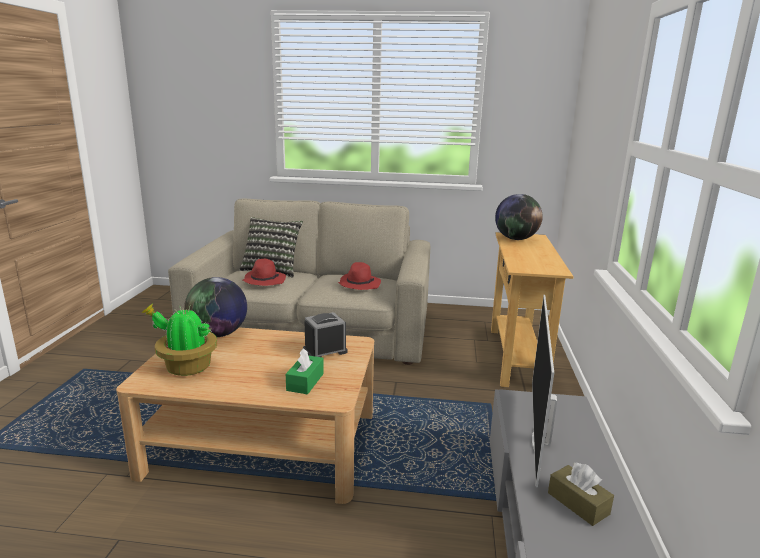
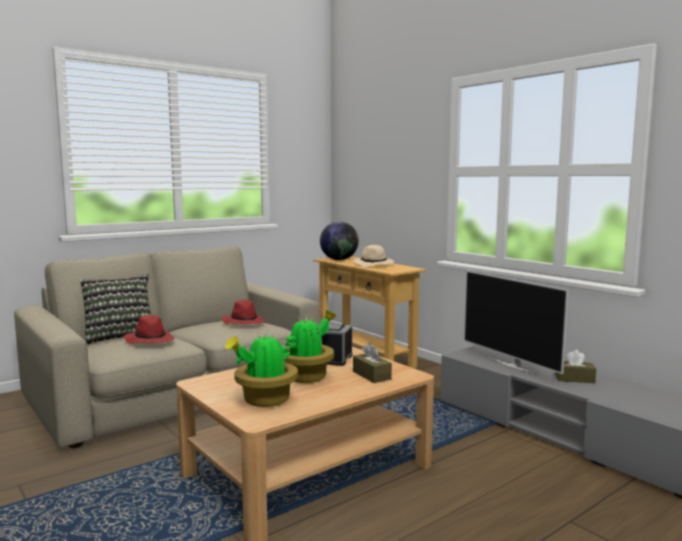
camera: 45 degrees left, 10 degrees down
(218, 334) = (225, 378): globe -> none
(262, 359) = (307, 377): none -> potted plant
(305, 382) = (371, 375): green tissue box -> brown tissue box
(531, 254) = (374, 265): none -> beige hat

